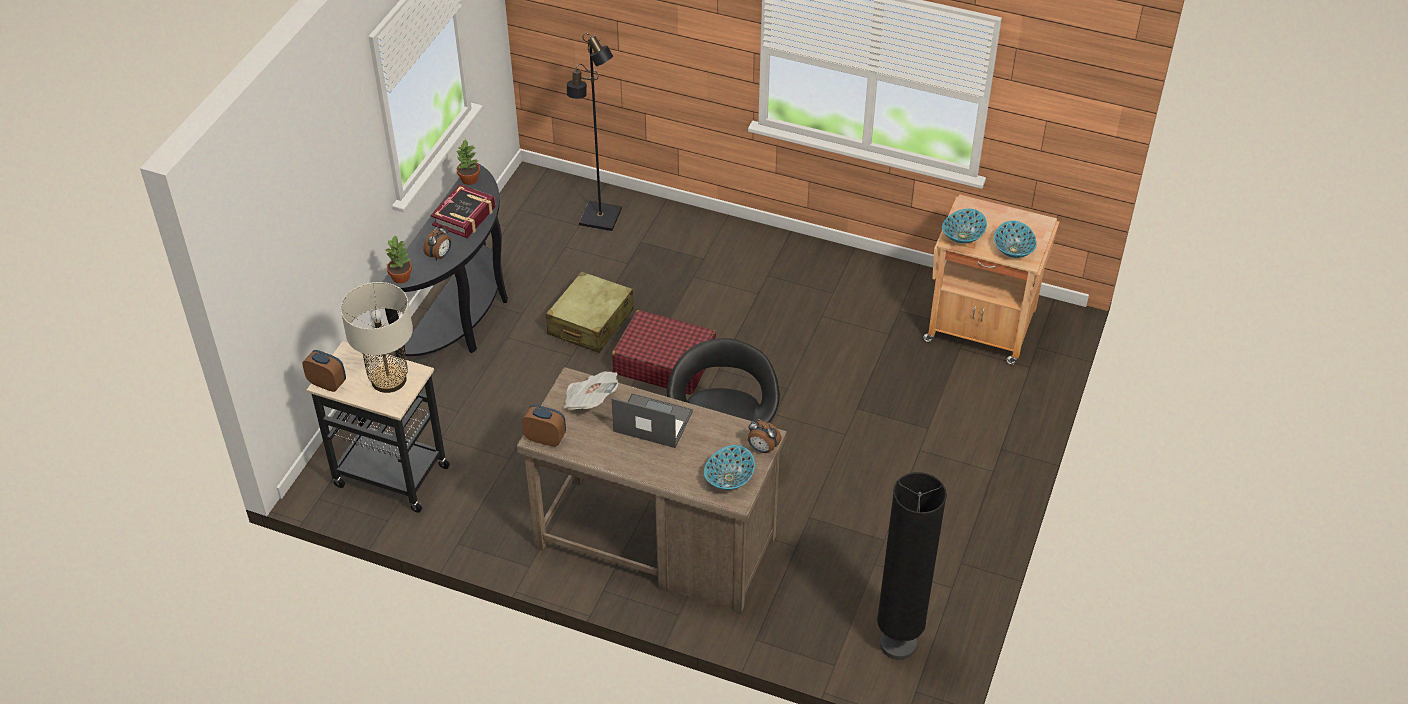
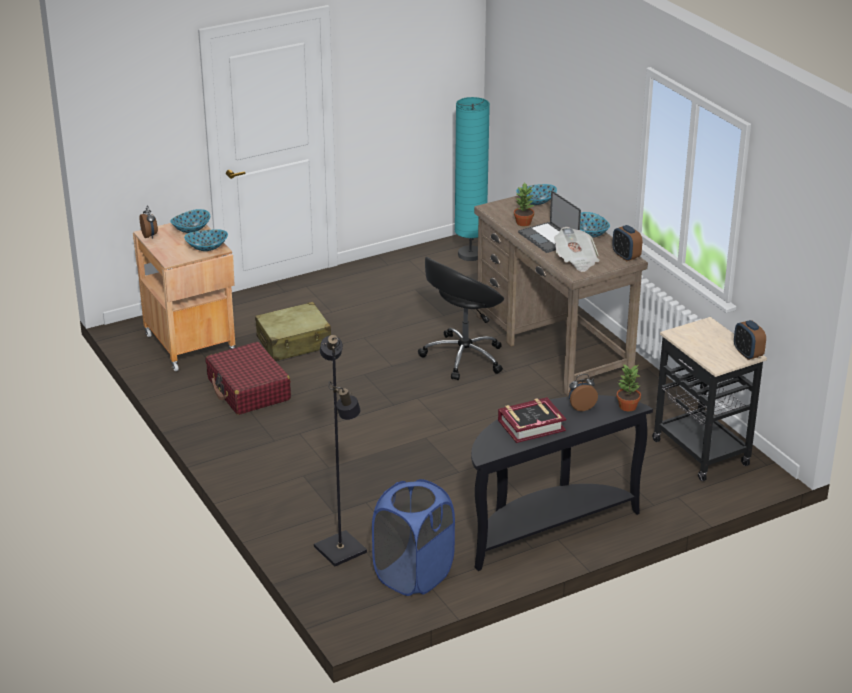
camera: 140 degrees left, 15 degrees down
(389, 380) = (699, 338): table lamp -> none
(469, 179) = (496, 451): potted plant -> potted plant (524, 223)
(526, 227) = (413, 575): none -> blue laundry basket
(590, 322) = (448, 476): beige suitcase -> beige suitcase (294, 343)
(616, 455) = (590, 234): none -> bowl
(664, 362) = (426, 426): red suitcase -> red suitcase (248, 390)
(762, 449) = (499, 204): alarm clock -> alarm clock (150, 236)
(898, 644) = (470, 255): black floor lamp -> turquoise floor lamp

